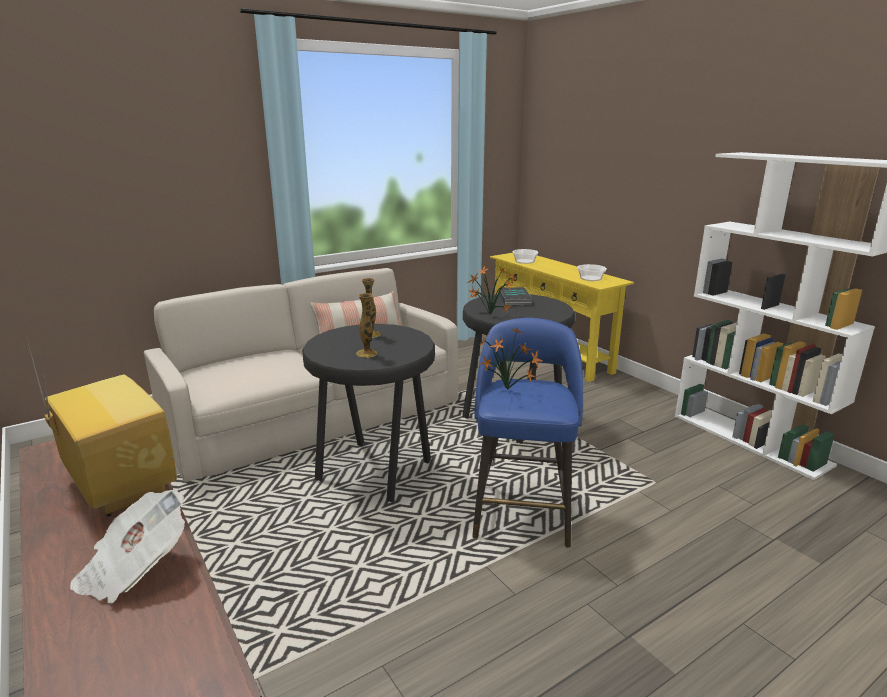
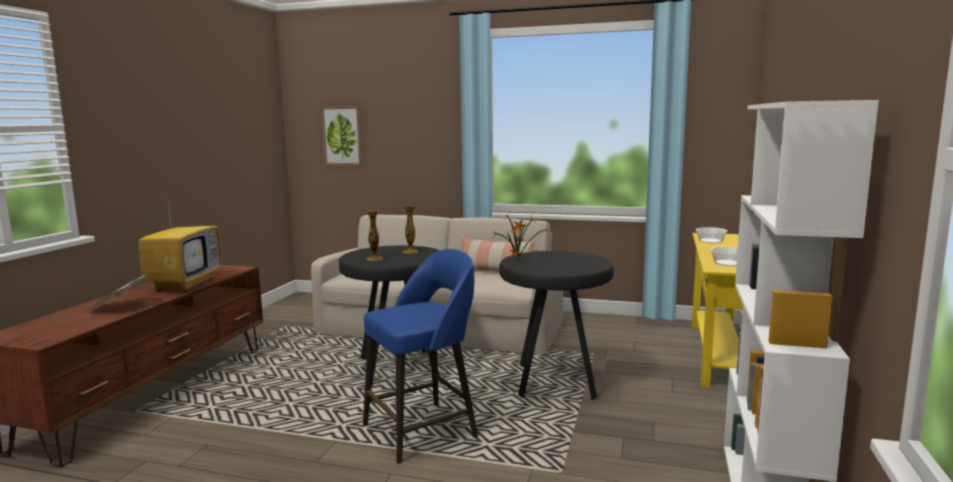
camera: 50 degrees right, 10 degrees down
(67, 188) = (343, 136): none -> picture
(508, 390) = (411, 306): potted plant -> none
(515, 300) = (574, 258): book -> none

